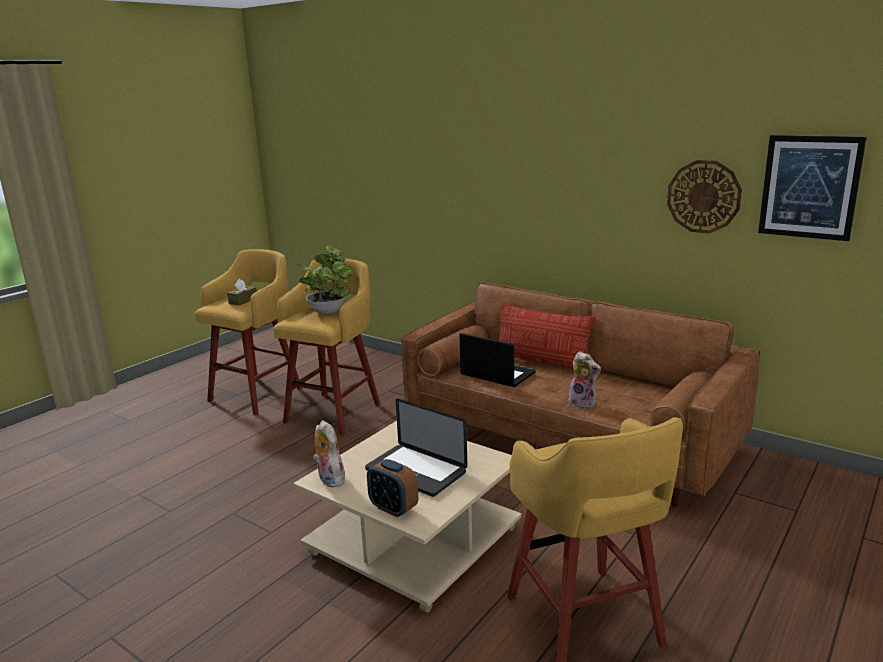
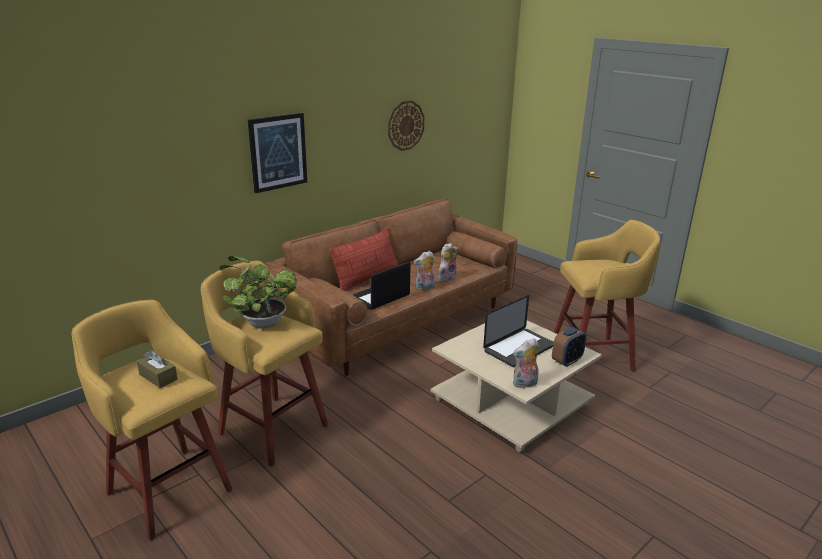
camera: 80 degrees left, 5 degrees up
(540, 394) = (425, 288): none -> plush toy
(809, 187) = (450, 108): picture -> picture (278, 152)

